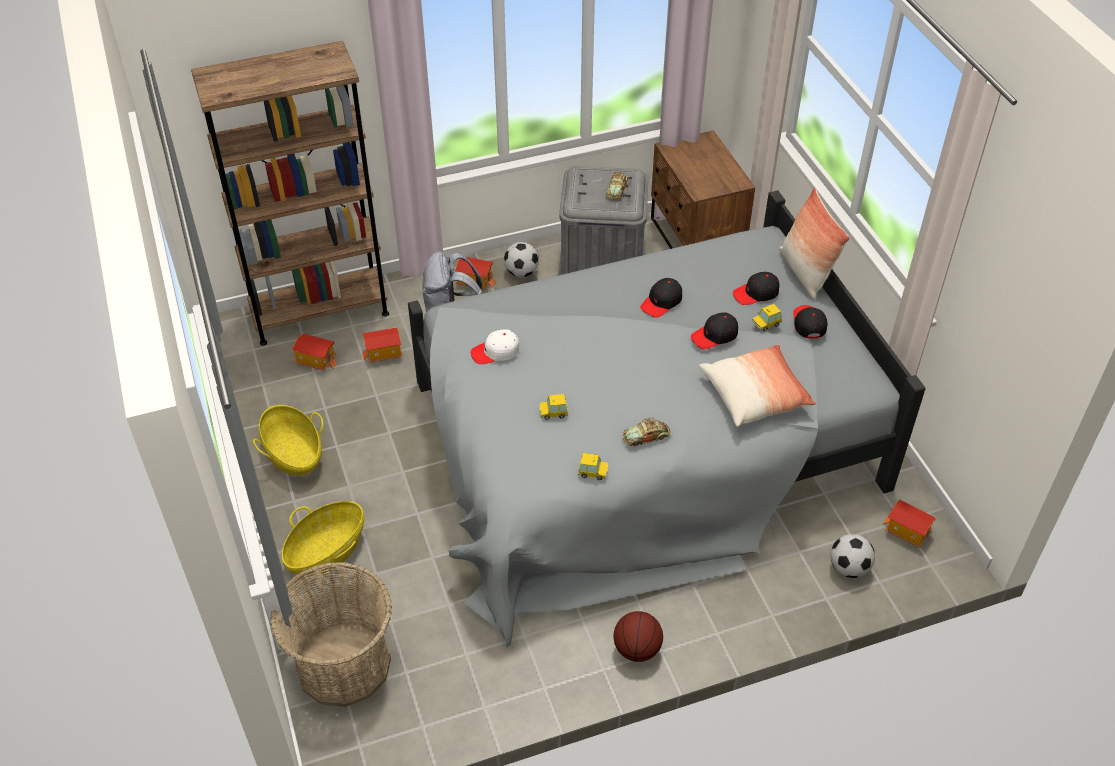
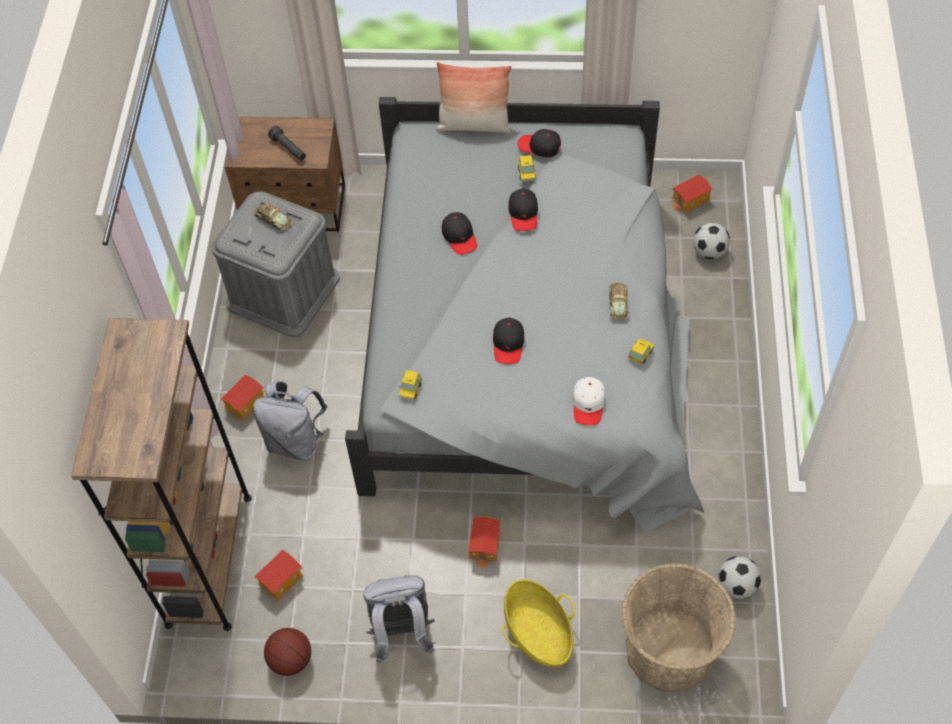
camera: 65 degrees left, 10 degrees up
(293, 454) = (401, 633): basket -> grey backpack
(384, 354) = (305, 515): toy house -> toy house (485, 546)
(495, 352) = (465, 381): white cap -> white cap (588, 404)
(521, 272) = (256, 360): football -> football (736, 586)
(553, 412) = (560, 360): toy car -> toy car (410, 389)
(637, 649) = (733, 421): basketball -> basketball (291, 660)
(699, 172) = (289, 149): none -> black flashlight
(755, 395) = (602, 213): pillow -> none
(756, 293) = (483, 167): black cap -> black cap (508, 344)

